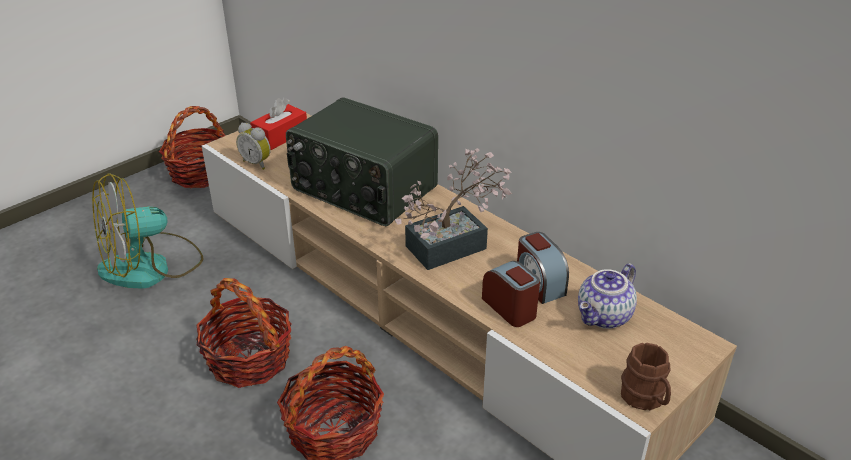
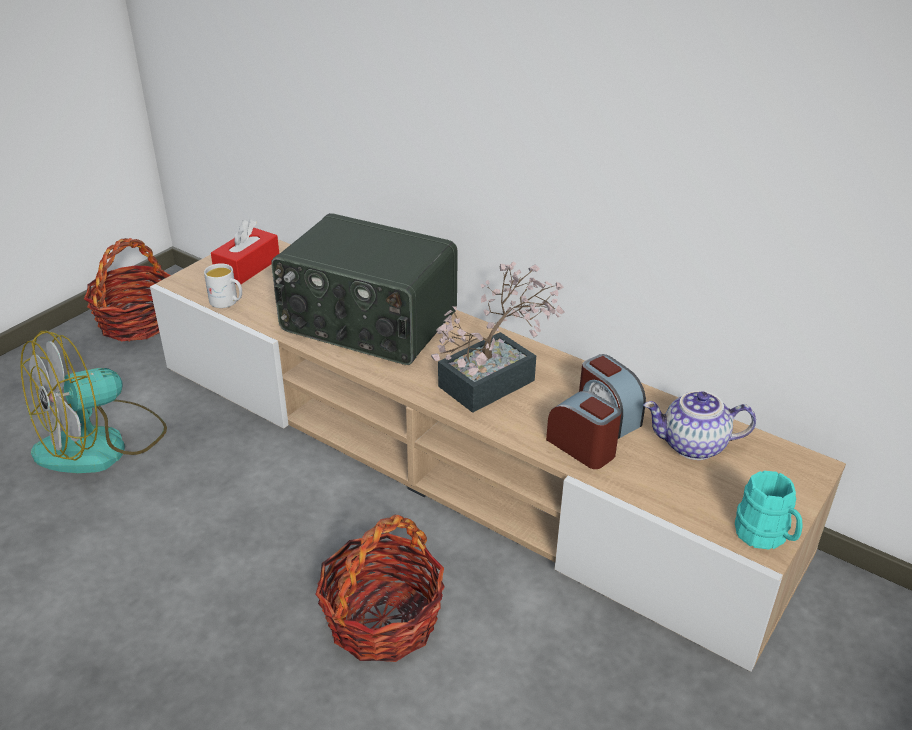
camera: 10 degrees left, 0 degrees up
(249, 359) = (256, 545): basket -> none
(257, 163) = (227, 302): alarm clock -> white mug
(605, 317) = (692, 446): teapot -> teapot turned 60 degrees clockwise
(645, 399) = (765, 537): brown mug -> turquoise mug

